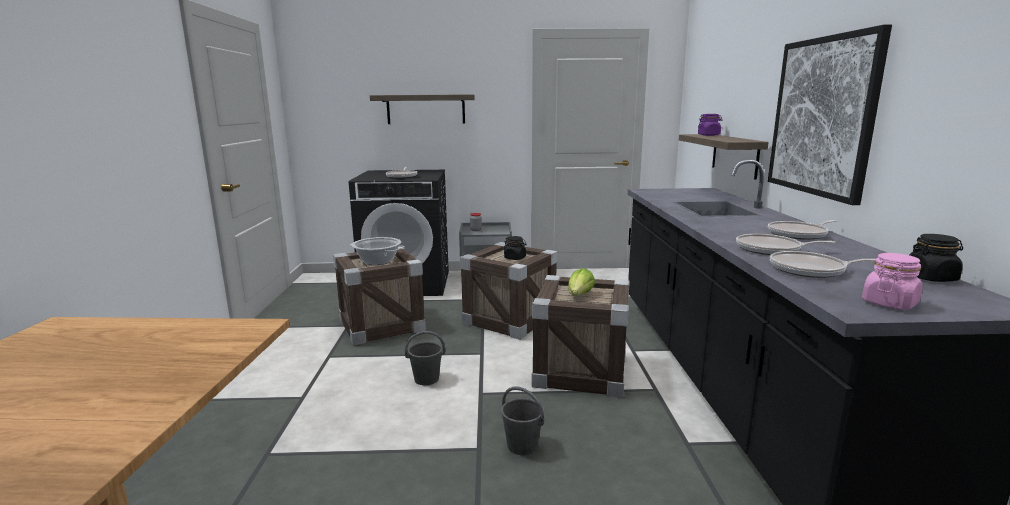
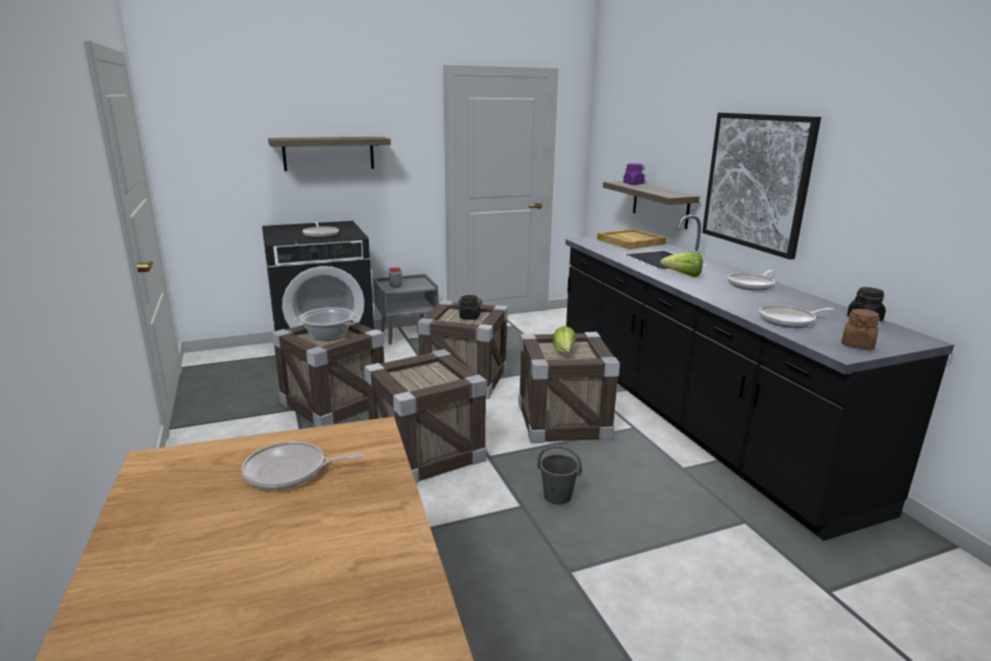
camera: 20 degrees left, 5 degrees up
(426, 379) = (426, 452): grey bucket -> crate
(695, 193) = (630, 241): none -> beige tray
(721, 221) = (683, 275): none -> lettuce
(771, 250) = (746, 303): frying pan -> frying pan (290, 471)
(889, 303) = (857, 344): pink jar -> brown jar

